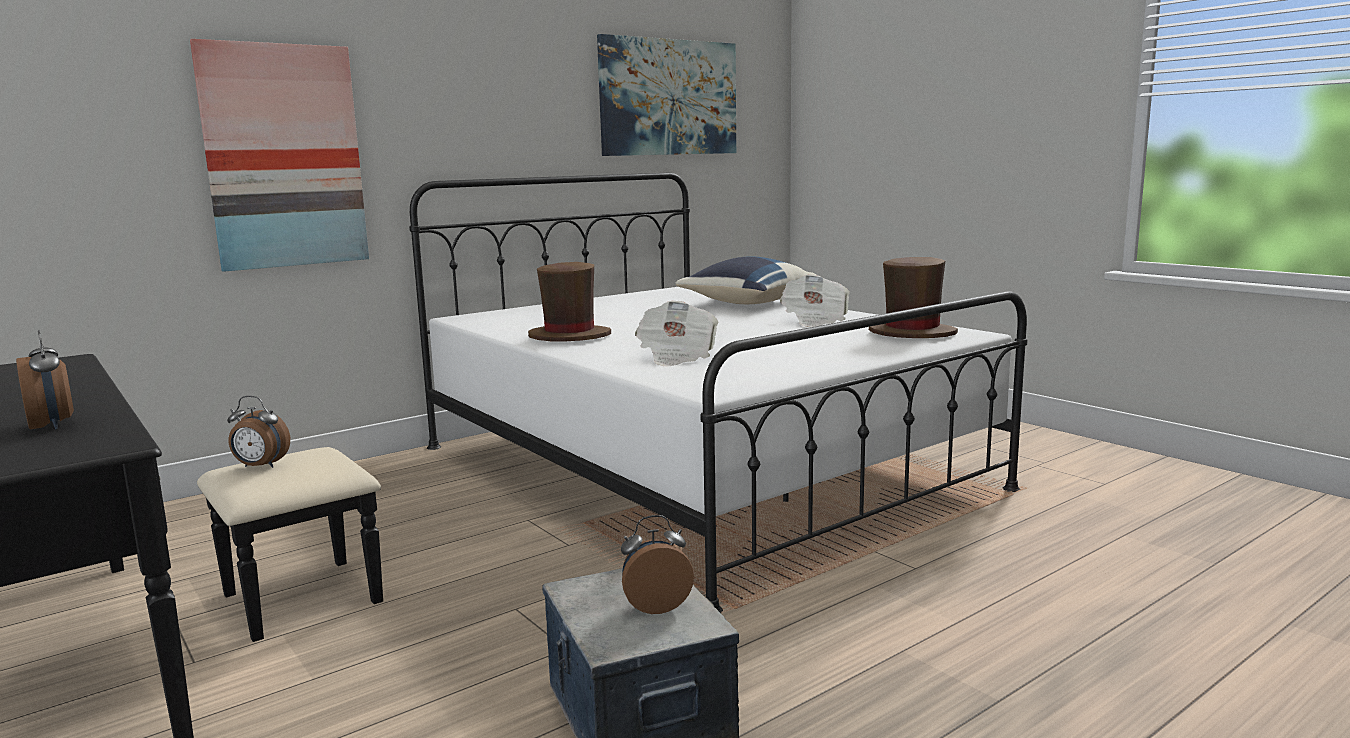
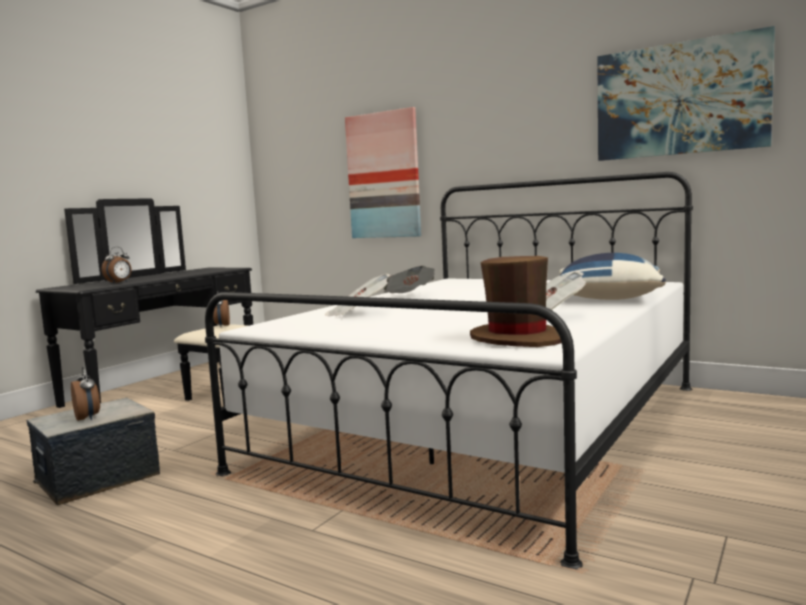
camera: 70 degrees right, 5 degrees down
(570, 336) = (409, 296): brown hat -> newspaper

